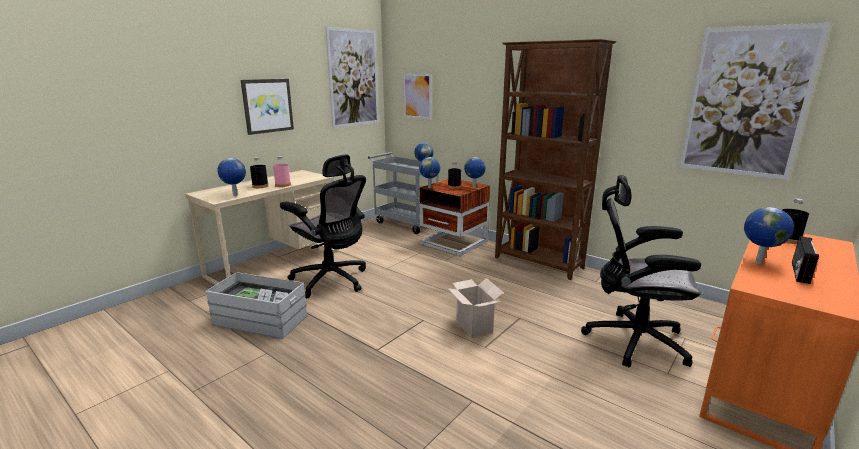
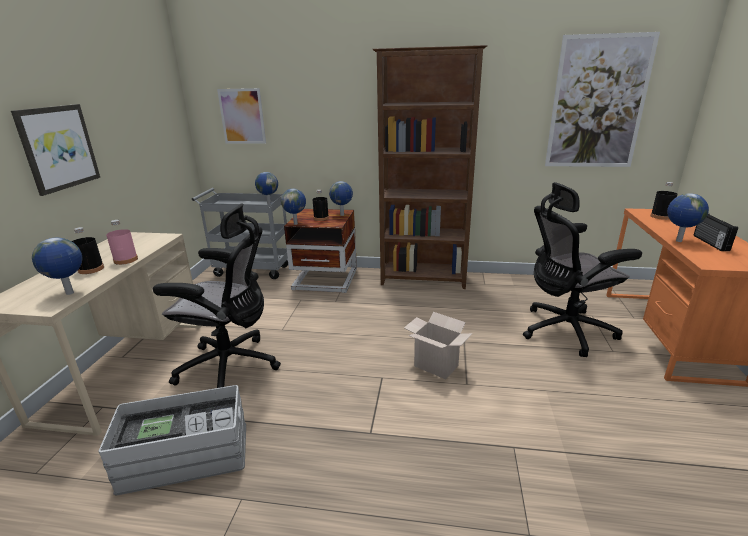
camera: 30 degrees left, 5 degrees up
(353, 78) = (154, 98): picture -> none

